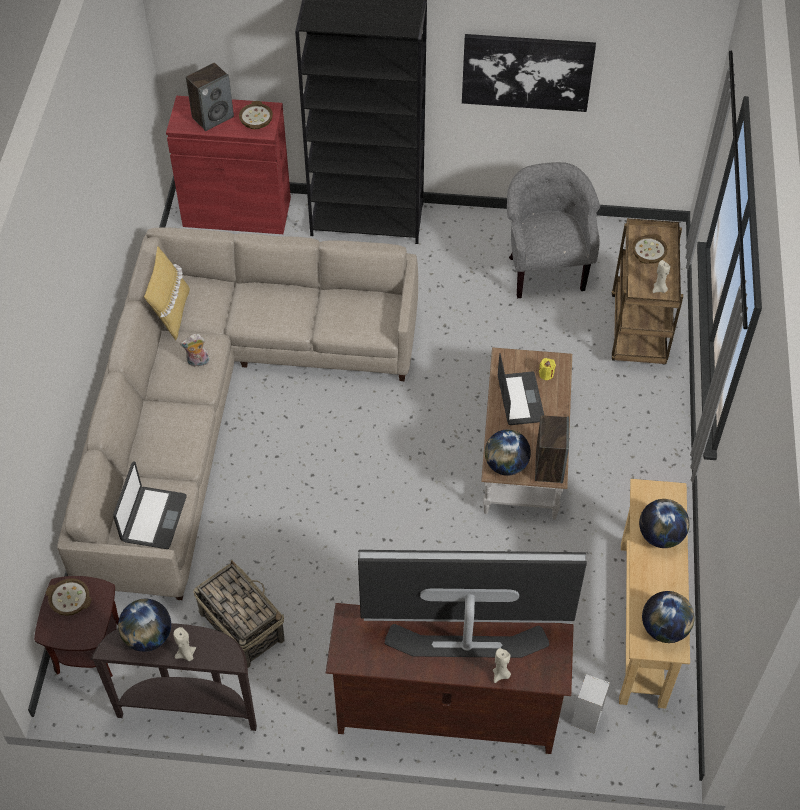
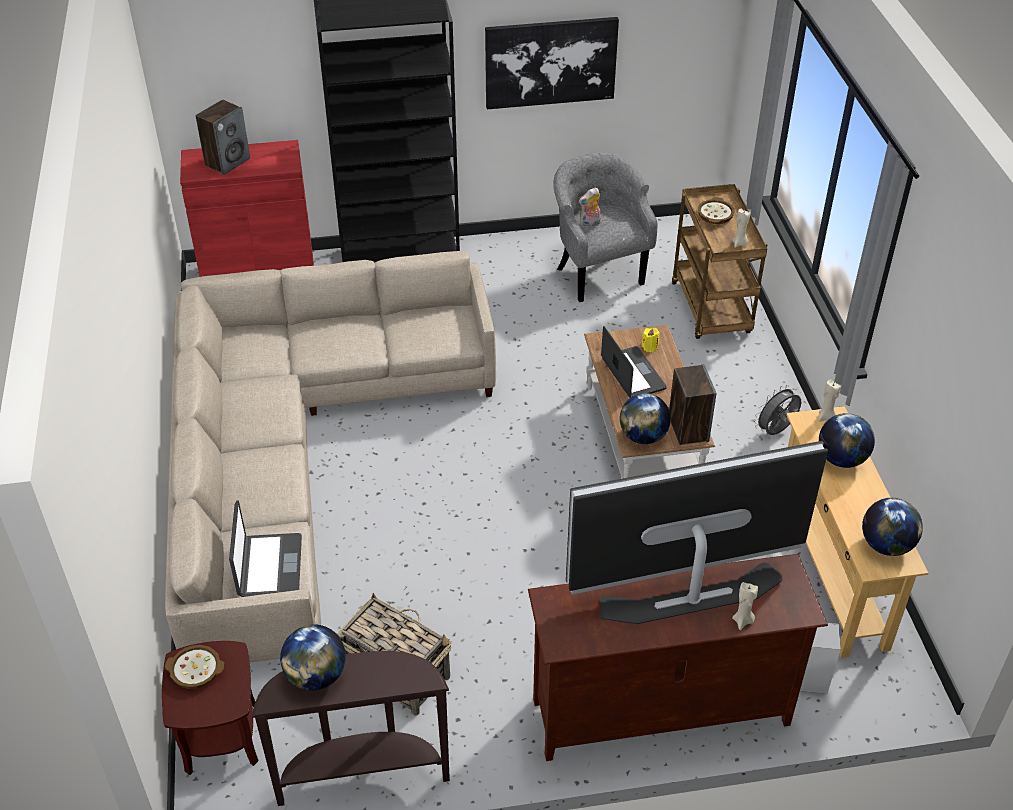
camera: 15 degrees left, 10 degrees down
(171, 313) = (226, 364): yellow pillow -> none
(186, 655) = (369, 685): beige candle -> beige candle (826, 417)
(198, 362) = (271, 404): plush toy -> plush toy (590, 224)
(255, 119) = (274, 157): bowl -> none
(649, 473) = (776, 431): none -> grey fan

